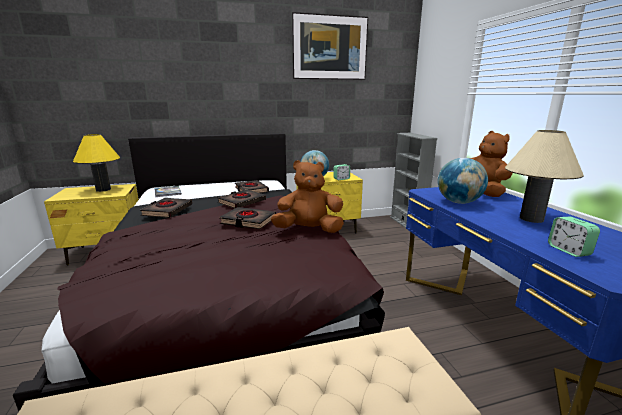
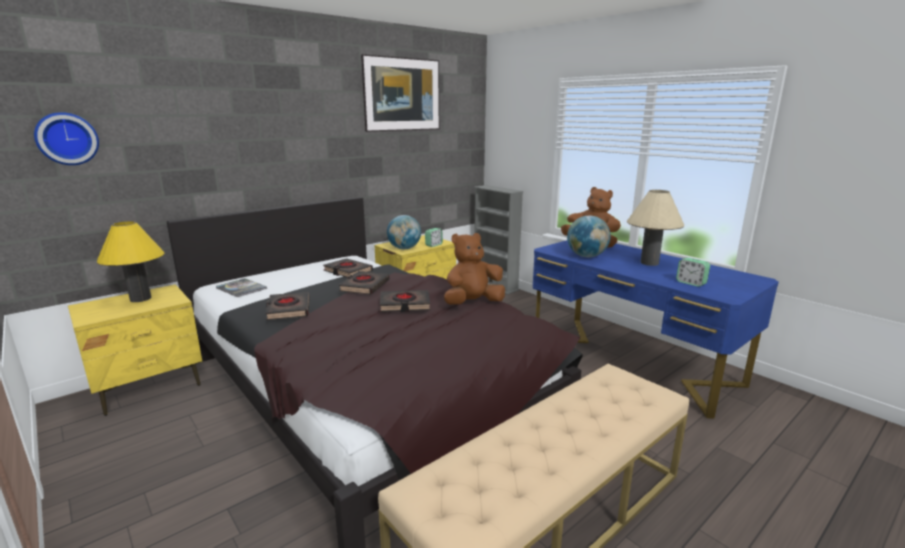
camera: 25 degrees left, 0 degrees up
(66, 74) = (67, 139): none -> wall clock

